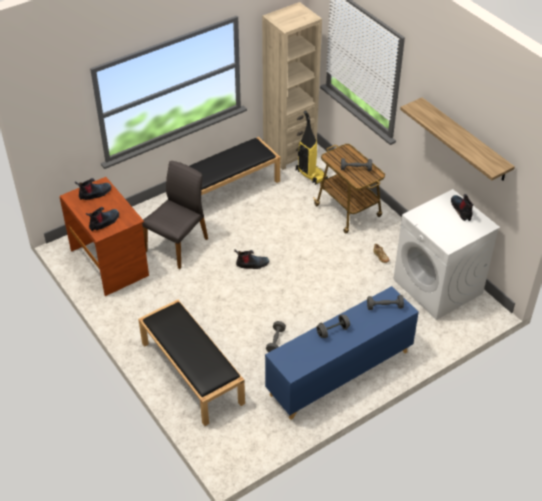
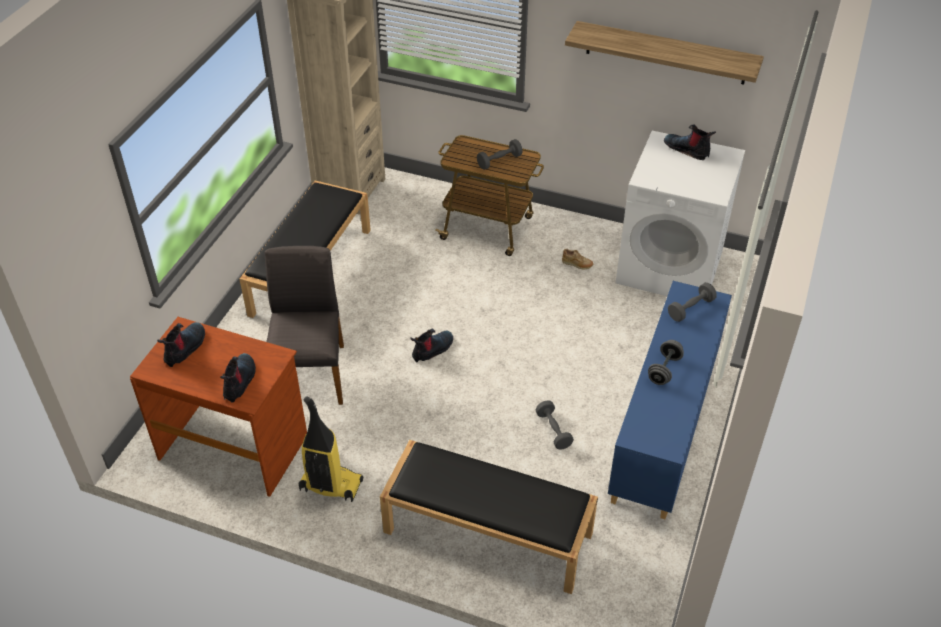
camera: 35 degrees left, 0 degrees up
(310, 175) = (401, 205): vacuum cleaner -> vacuum cleaner (330, 486)

